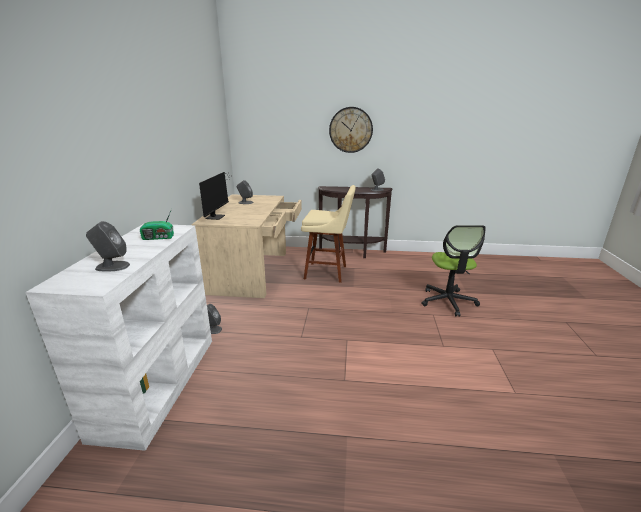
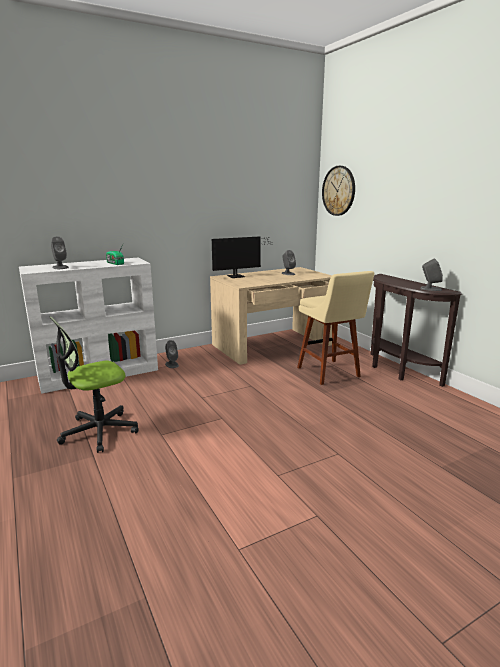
camera: 55 degrees right, 5 degrees down
(350, 130) = (421, 204): wall clock -> wall clock (338, 191)
(448, 301) = (388, 457): office chair -> office chair (99, 431)

